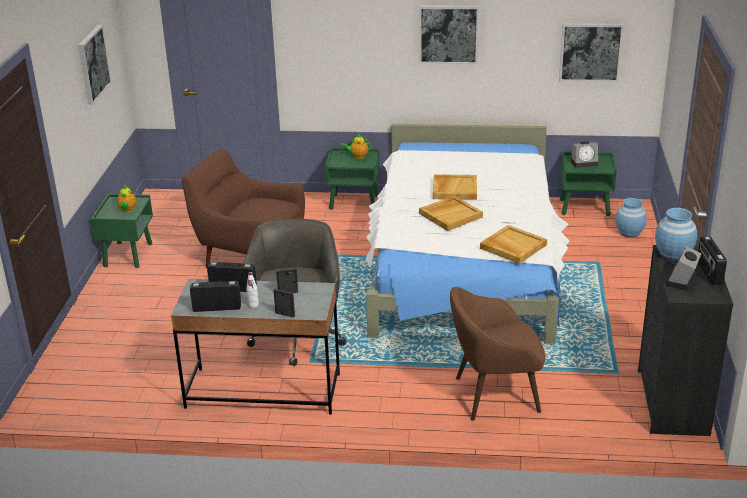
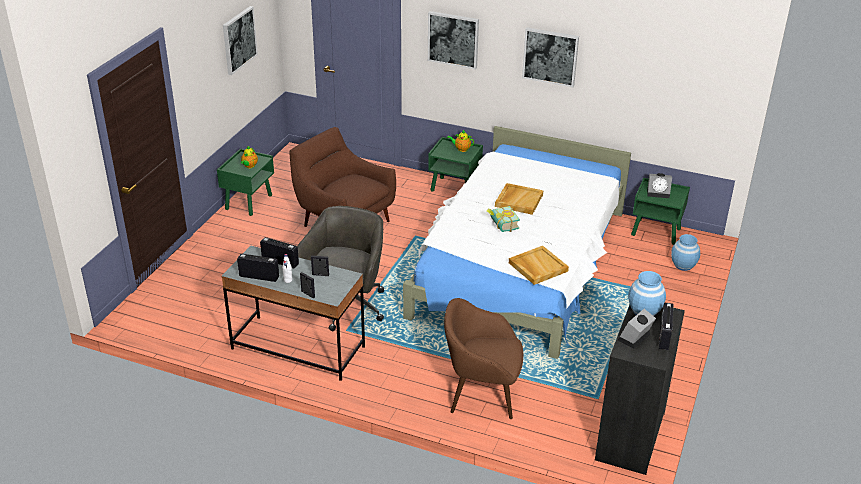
camera: 15 degrees right, 5 degrees up
(450, 215) = (501, 225): beige tray -> book
(590, 52) = (677, 93): picture -> picture (453, 39)

